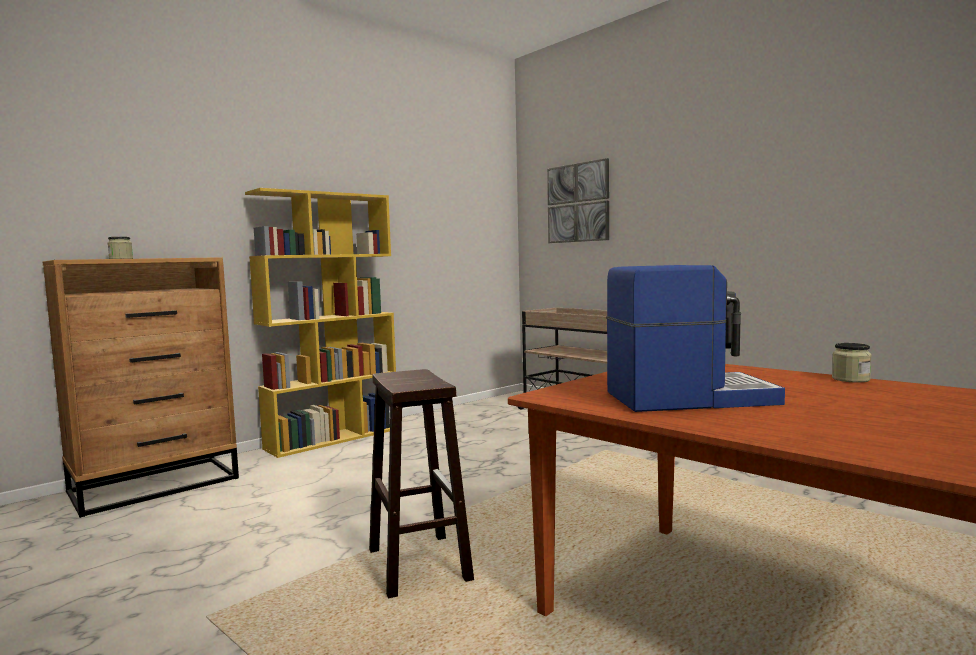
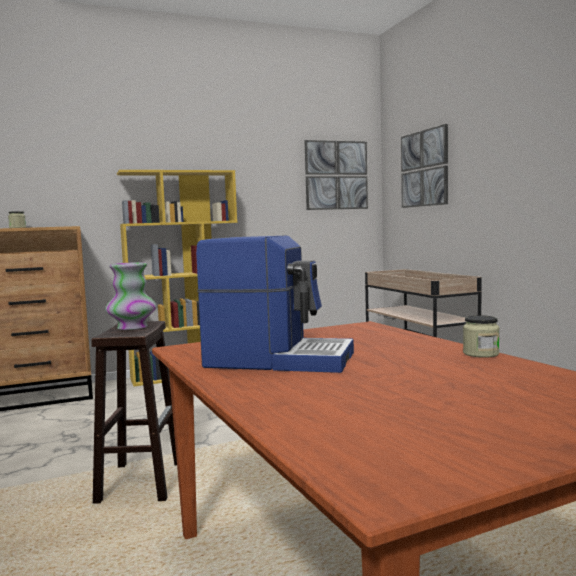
camera: 20 degrees right, 0 degrees up
(408, 378) = (132, 327): none -> vase
(477, 206) = (336, 175): none -> picture

